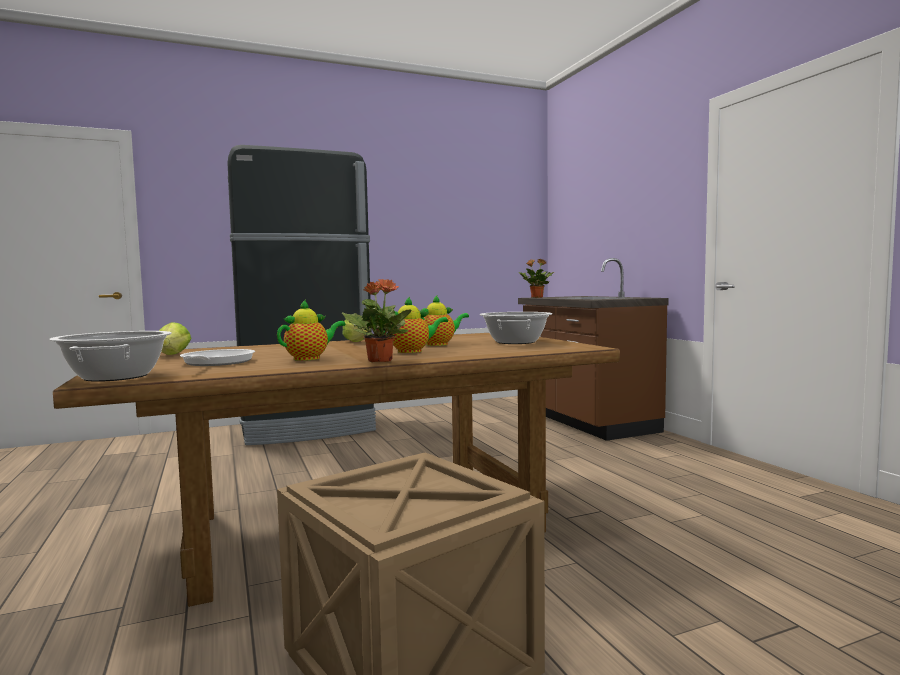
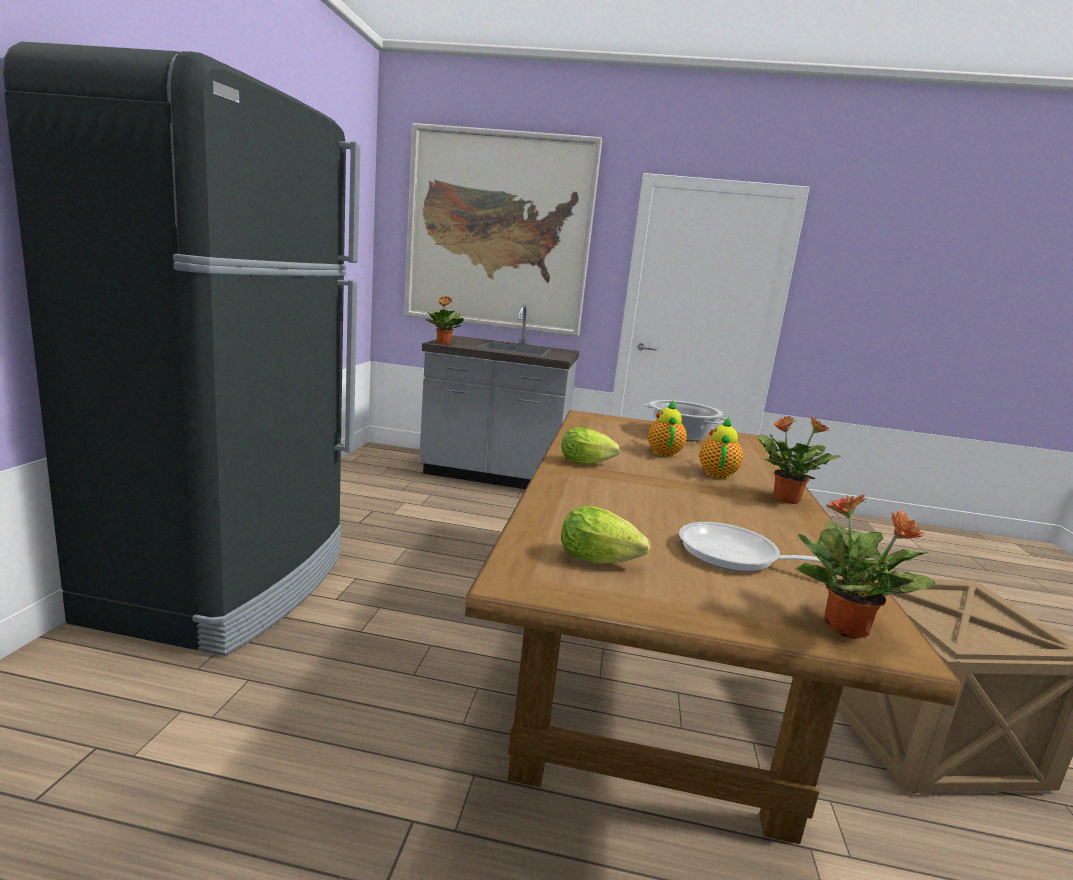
camera: 60 degrees left, 10 degrees up
(115, 376) = (847, 629): cooking pot -> potted plant
(310, 358) = (737, 513): teapot -> none
(586, 422) = (493, 475): brown counter -> grey counter
(610, 198) = (499, 232): none -> picture

